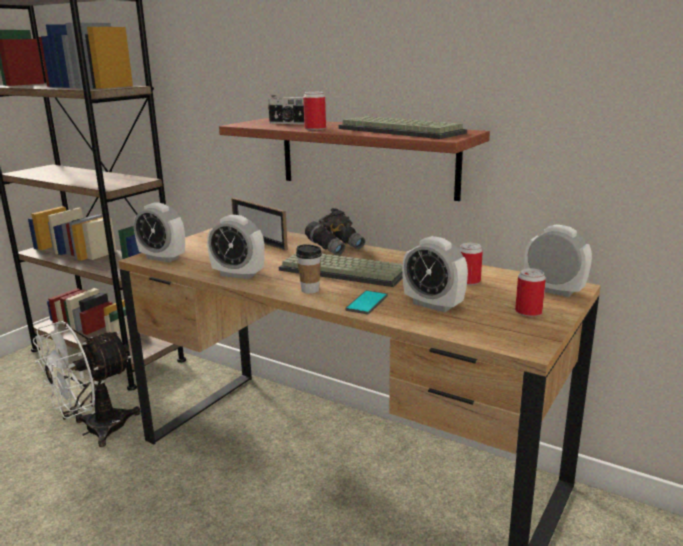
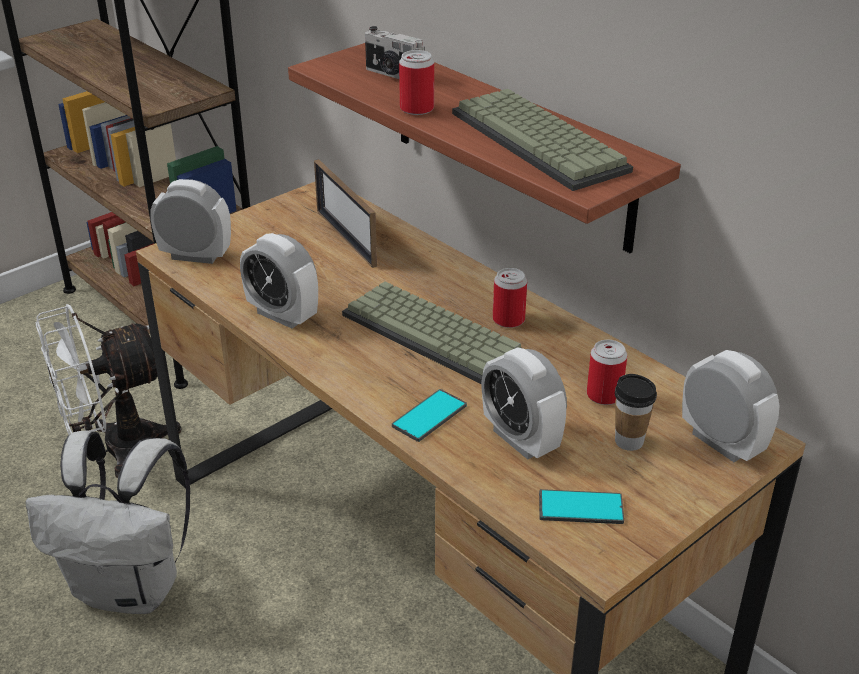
camera: 15 degrees right, 15 degrees up
(131, 511) = (131, 588): none -> white backpack
(162, 258) = (195, 256): alarm clock -> alarm clock turned 150 degrees clockwise
(310, 290) = (365, 370): cup -> cup (629, 441)
(335, 248) = (449, 274): grey binoculars -> none
(495, 327) = (580, 508): none -> phone
(528, 312) = (650, 484): can -> can (508, 320)

